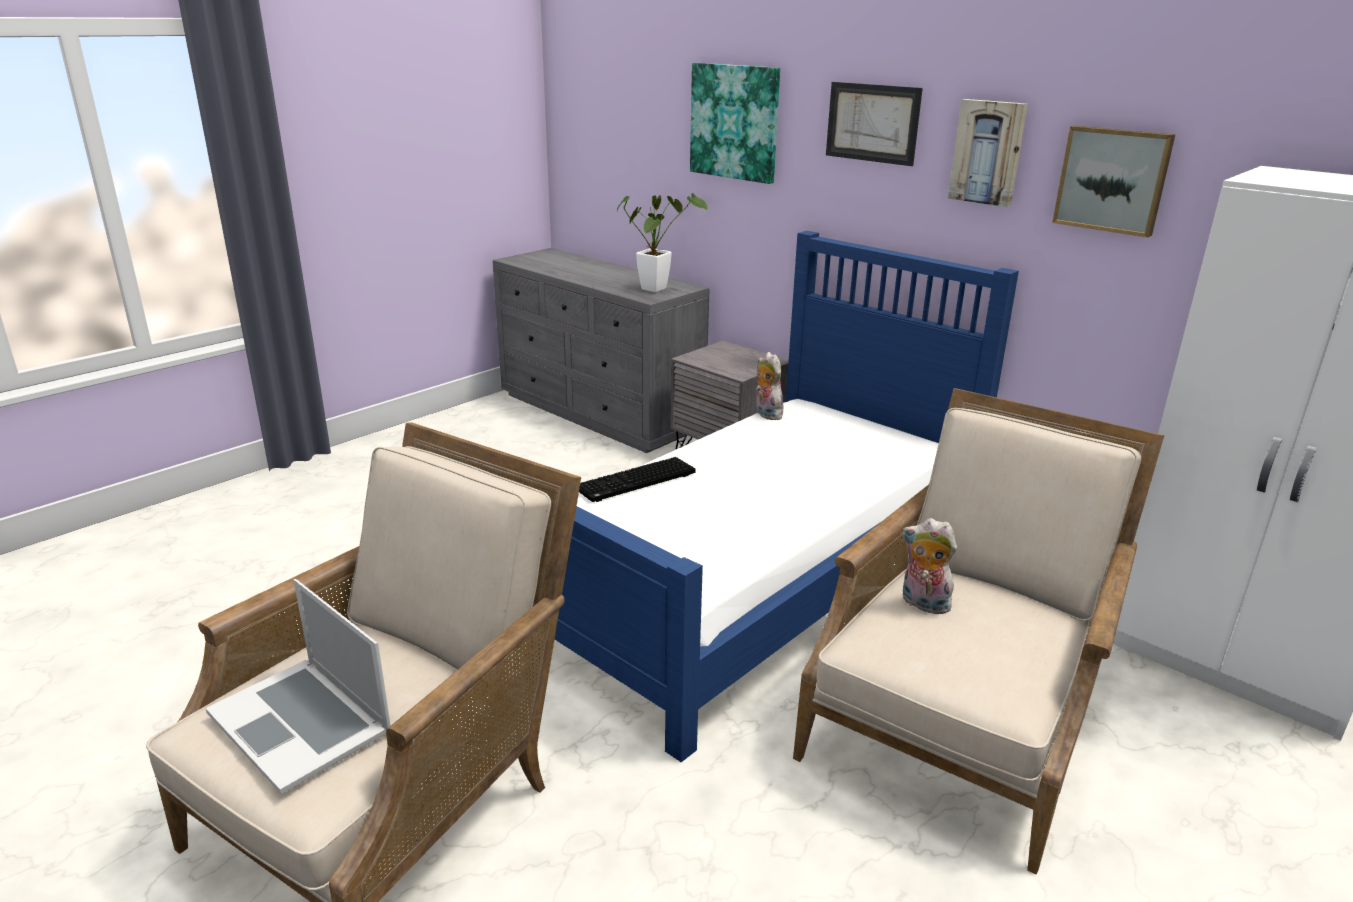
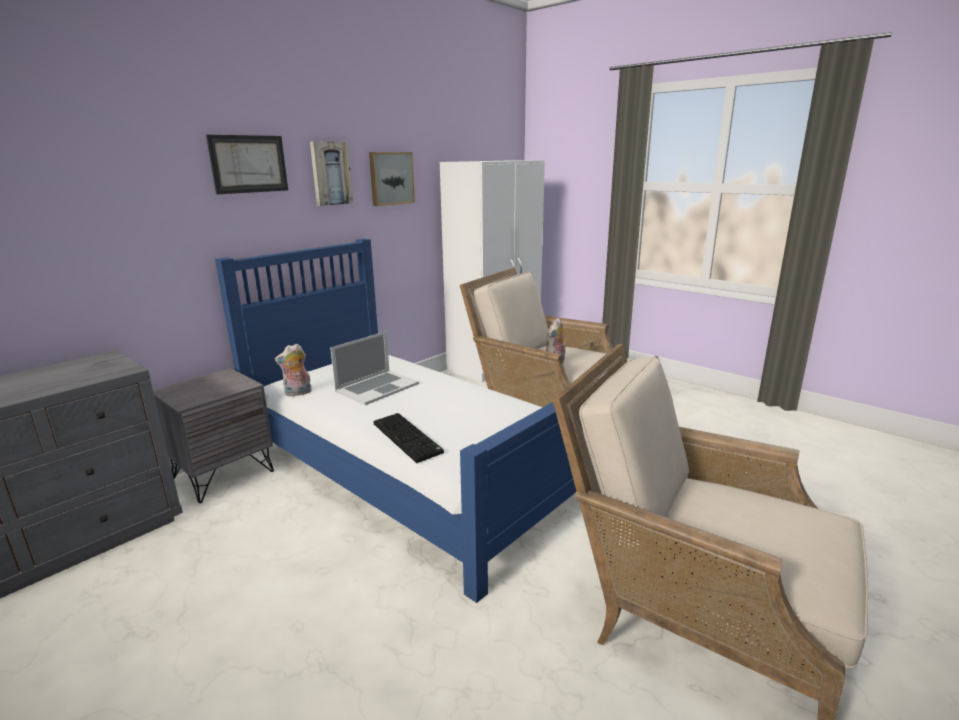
camera: 90 degrees left, 5 degrees down
(300, 721) = (785, 534): laptop -> laptop (377, 387)
(657, 288) = (89, 368): potted plant -> none
(735, 122) = (99, 179): picture -> none

